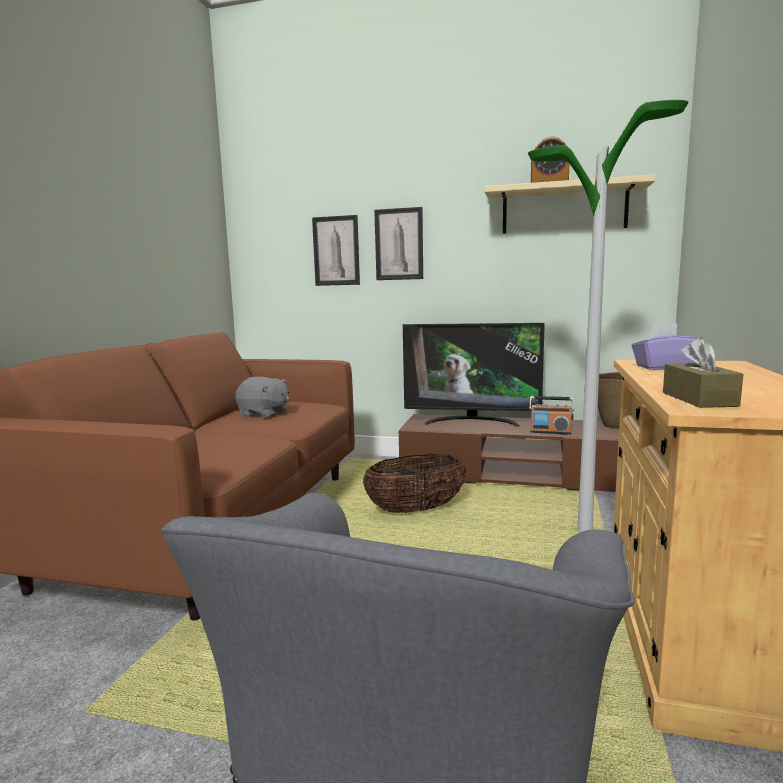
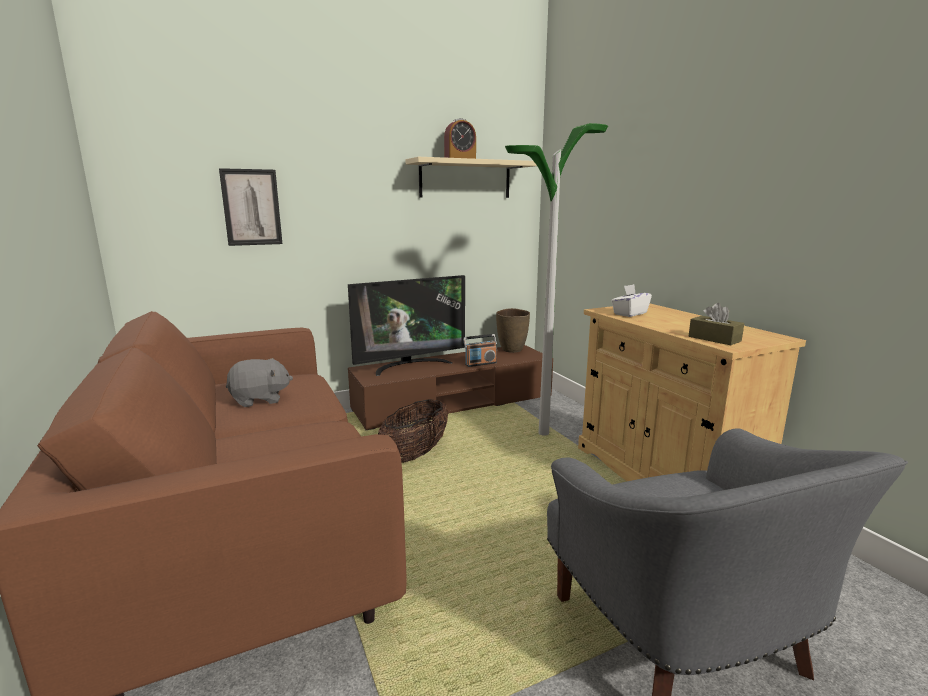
camera: 40 degrees left, 5 degrees up
(399, 244) = (323, 203): picture -> none
(663, 367) = (629, 314): purple tissue box -> white tissue box

